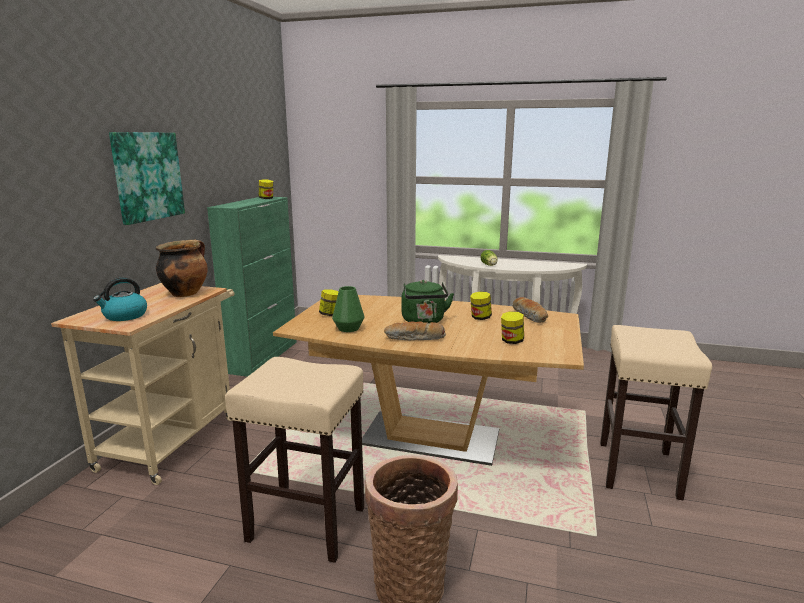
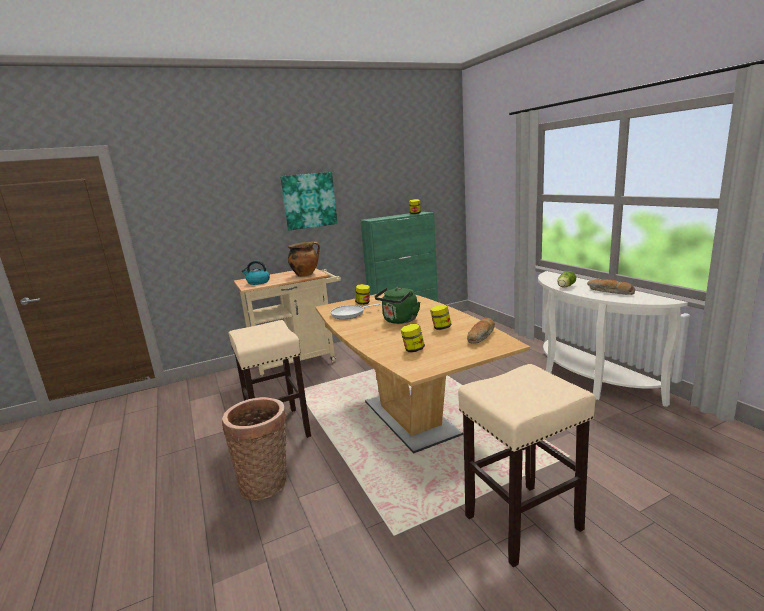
camera: 50 degrees right, 0 degrees up
(348, 328) = (350, 314): green vase -> frying pan
(415, 339) = (364, 330): bread -> bread (609, 292)

